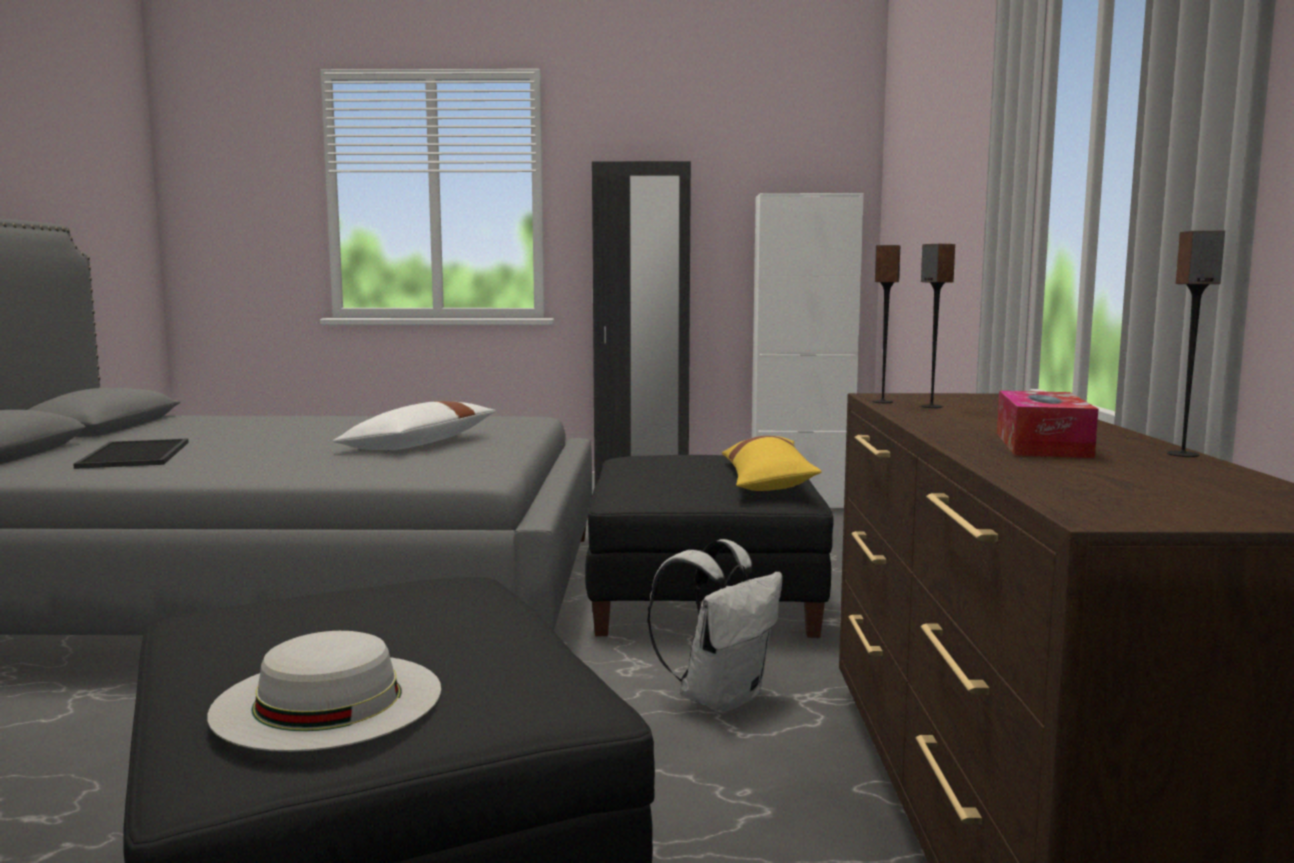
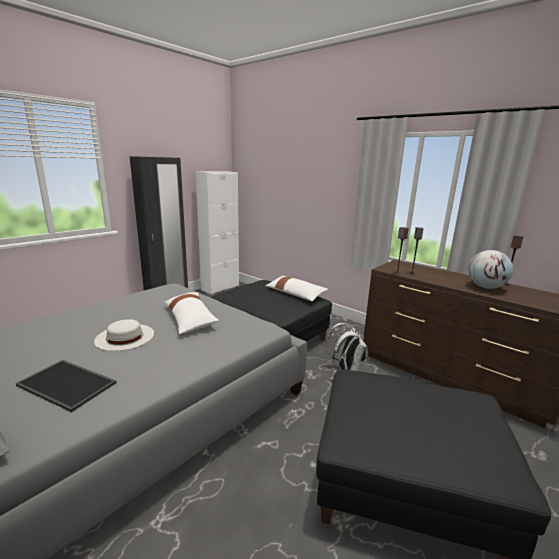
camera: 50 degrees left, 10 degrees up
(327, 700) = (473, 438): white hat -> white hat (125, 337)
(767, 481) = (295, 294): yellow pillow -> white pillow
(1042, 445) = (485, 287): tissue box -> globe

